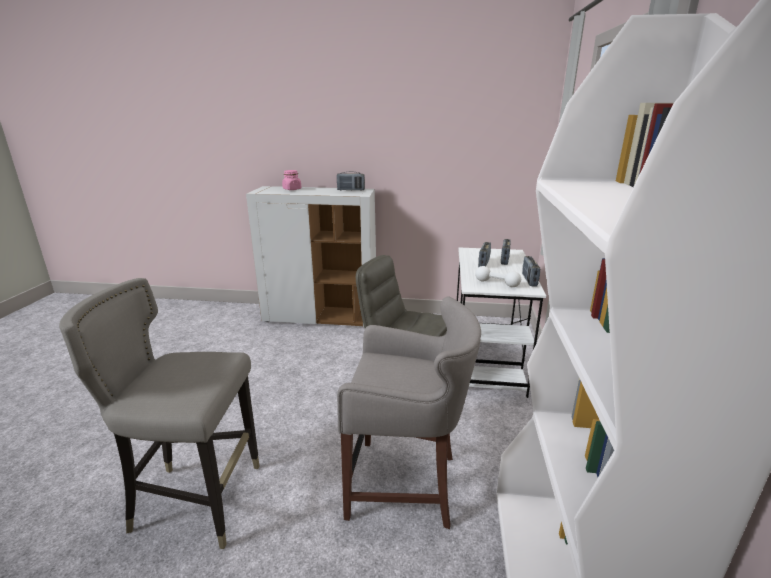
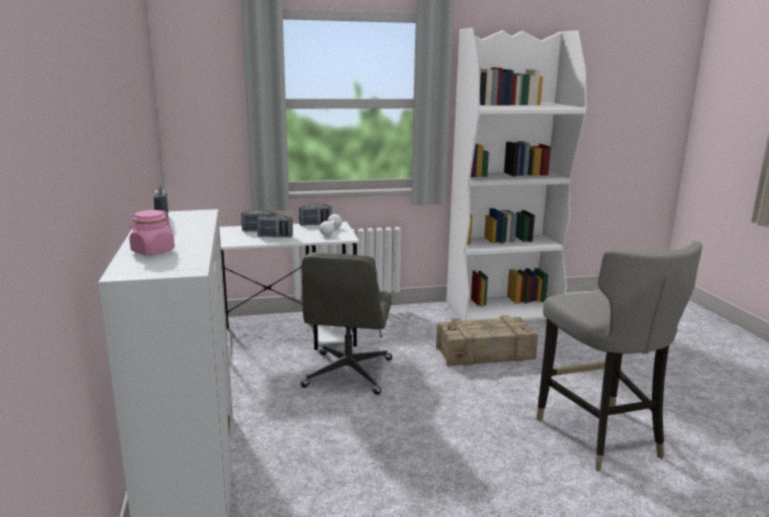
camera: 110 degrees left, 5 degrees down
(406, 484) = (485, 353): grey stool -> crate

